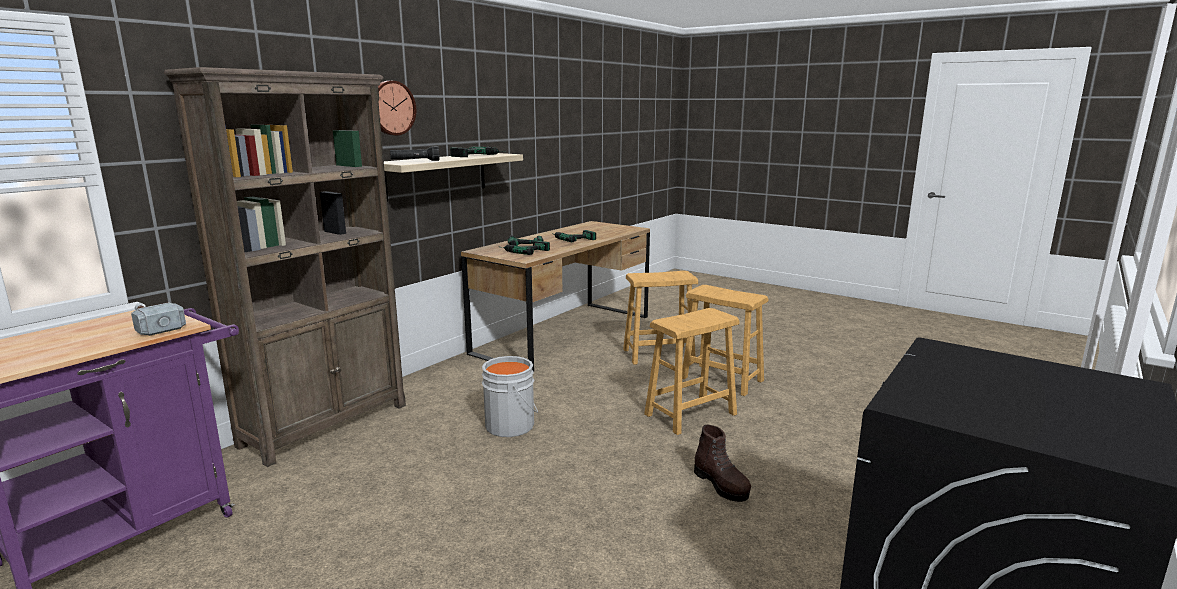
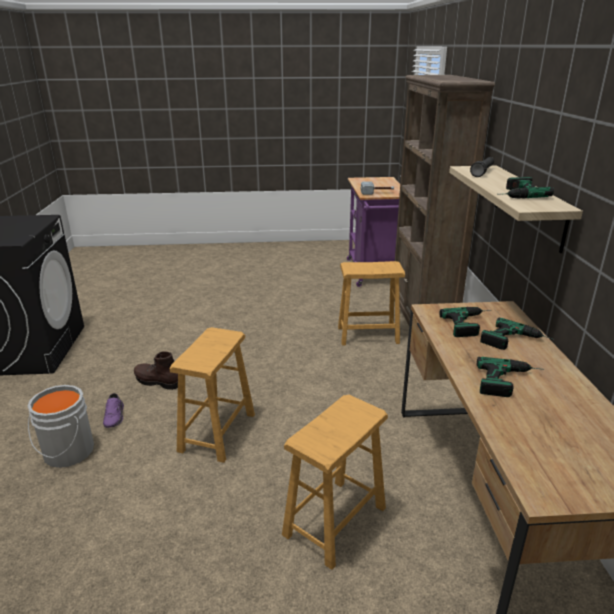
camera: 140 degrees right, 10 degrees up
(391, 108) = (518, 117): wall clock -> none
(512, 425) = (328, 364): grey bucket -> grey bucket (66, 453)
(722, 379) = (221, 506): brown stool -> brown stool (368, 335)
(788, 464) = (115, 416): none -> purple shoe

